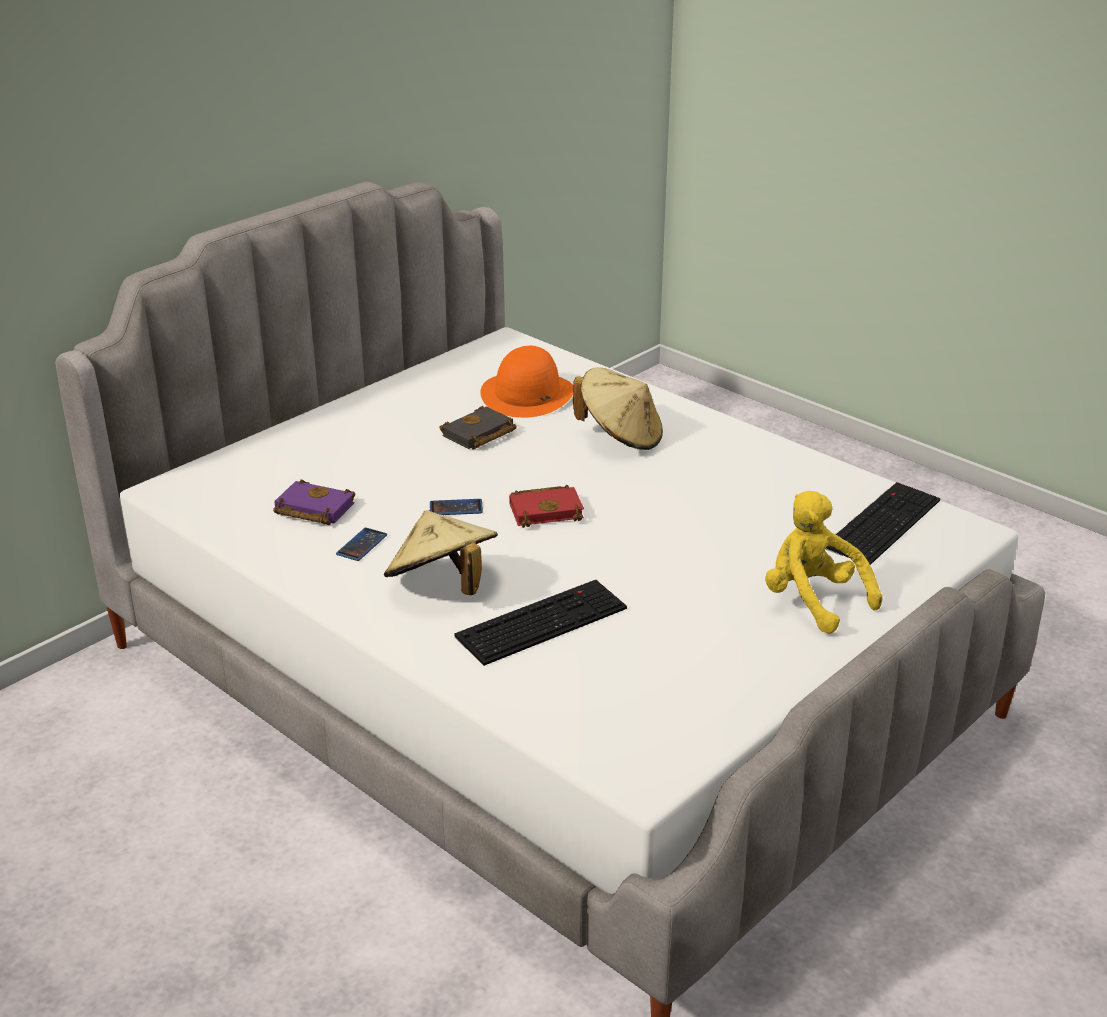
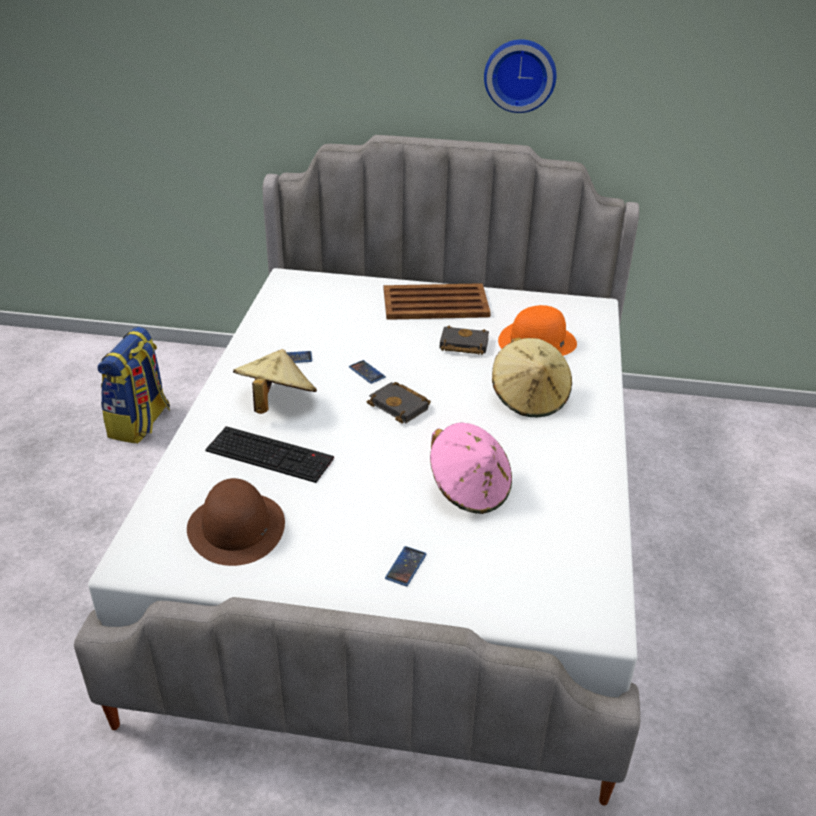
camera: 55 degrees right, 5 degrees up
(79, 831) = (140, 423): none -> backpack
(311, 509) = (313, 327): purple book -> none
(333, 95) = (520, 74): none -> wall clock
(374, 418) = (436, 303): none -> brown tray
(547, 510) = (401, 406): red book -> black book
(654, 685) = (236, 528): none -> brown hat
(731, 524) = (469, 490): none -> pink hat
(813, 600) = (406, 566): yellow plush toy -> phone
(881, 522) = (556, 566): keyboard -> none

